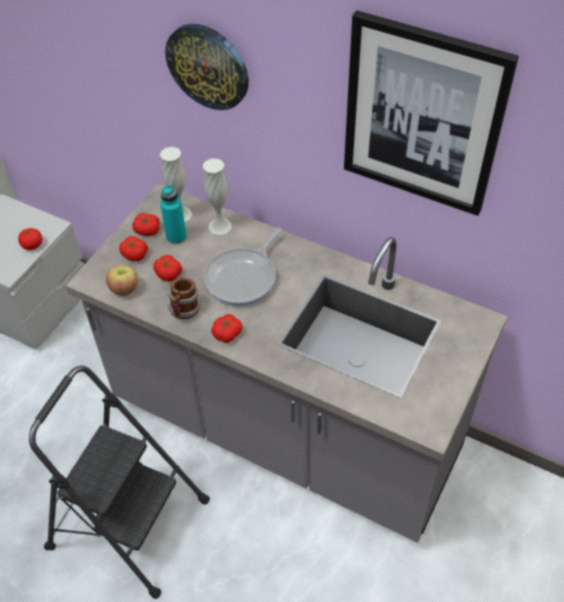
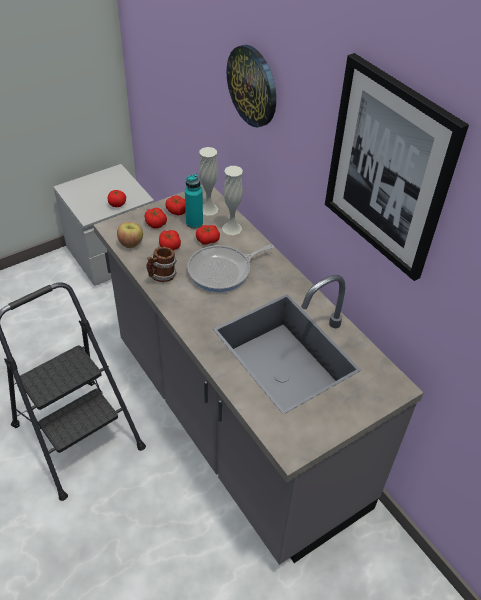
camera: 25 degrees right, 5 degrees down
(227, 333) = (181, 305): tomato -> tomato (207, 239)

